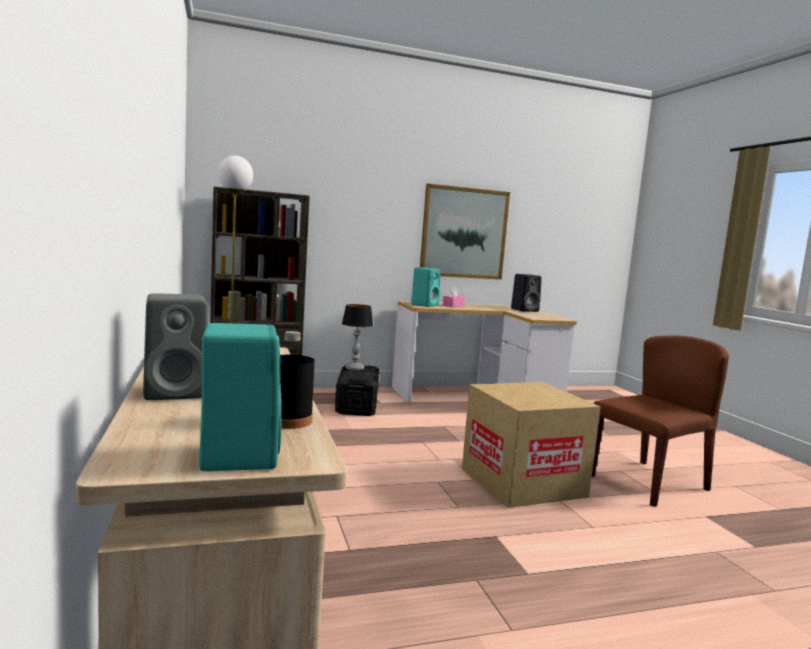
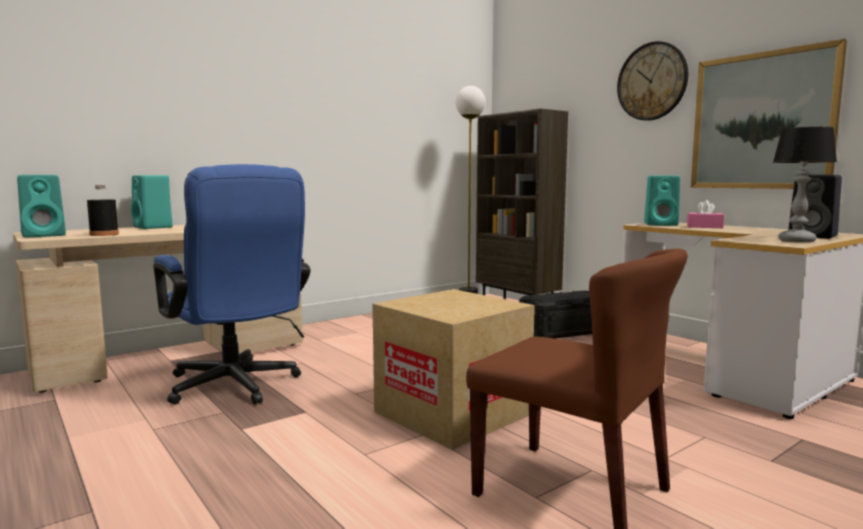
camera: 70 degrees right, 0 degrees up
(178, 392) = (154, 227): grey speaker -> turquoise speaker
(354, 369) = (575, 293): table lamp -> table lamp (795, 241)
(387, 188) = (652, 81): none -> wall clock
(398, 564) = (236, 387): none -> blue office chair

